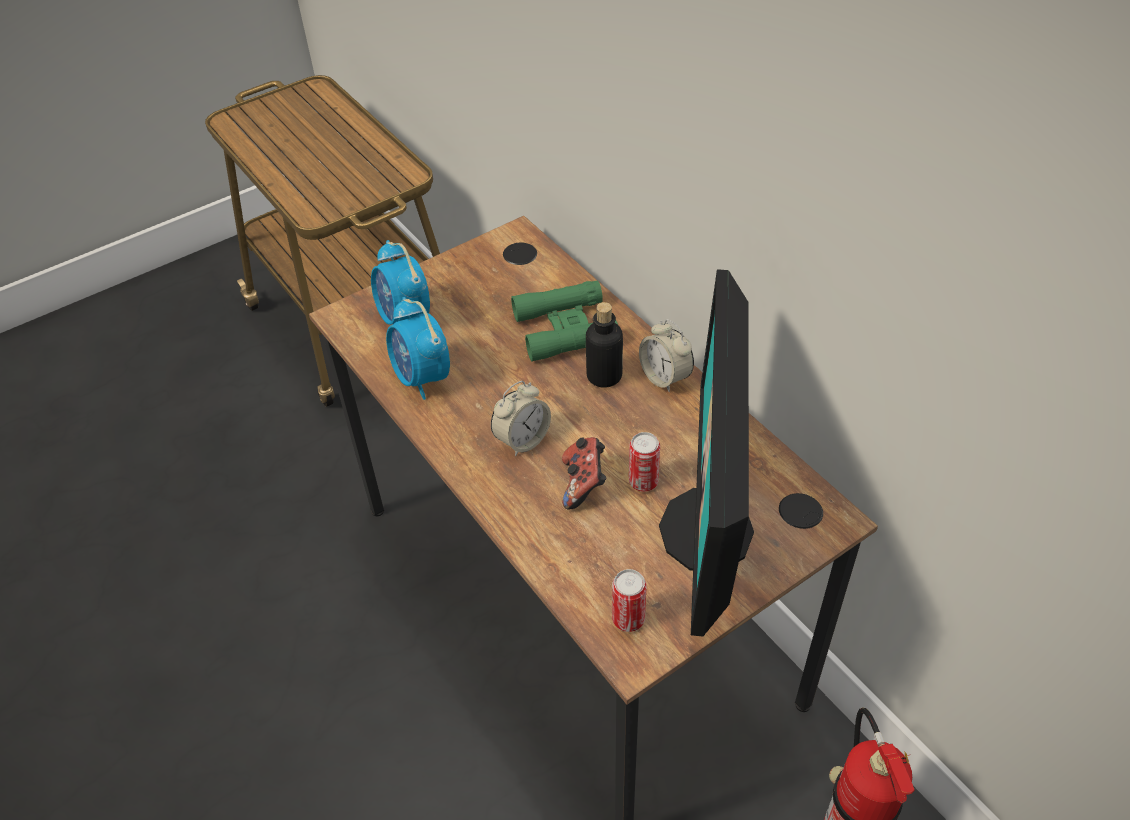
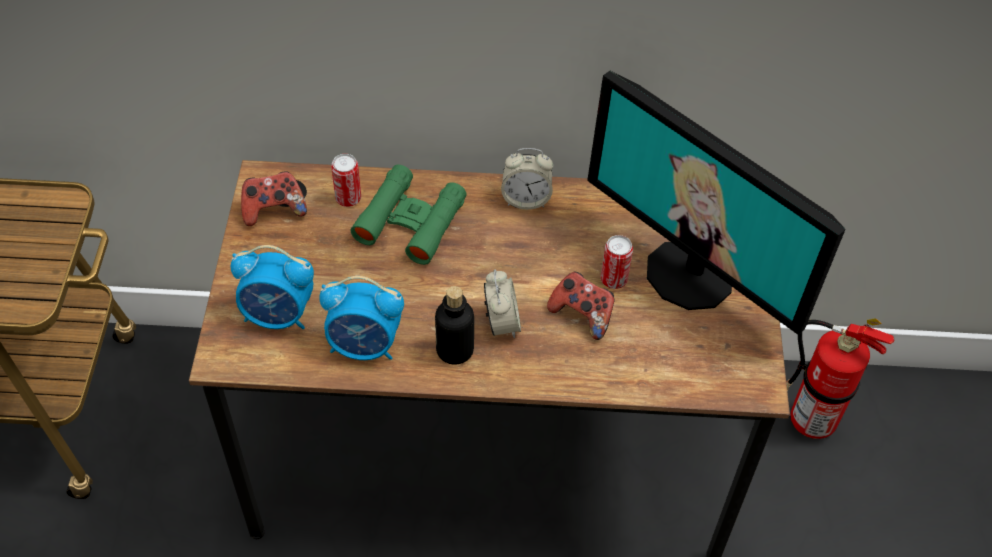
camera: 55 degrees left, 5 degrees up
(495, 257) = (274, 210): none -> game controller
(604, 376) = (487, 232): bottle -> bottle (455, 350)
(628, 619) = (726, 369): can -> can (348, 198)

